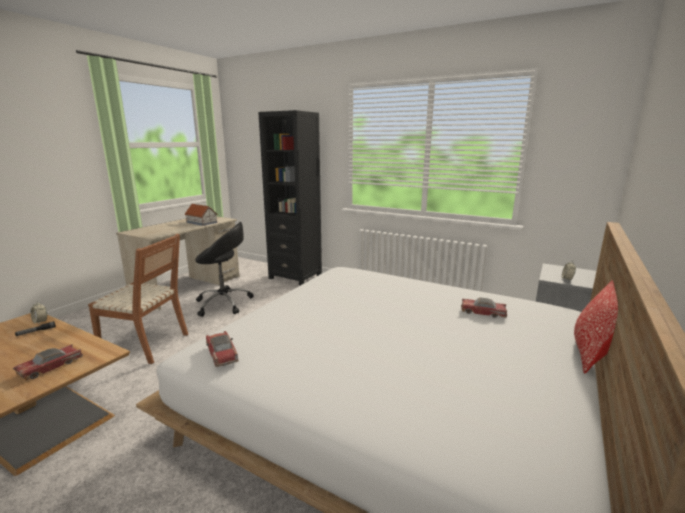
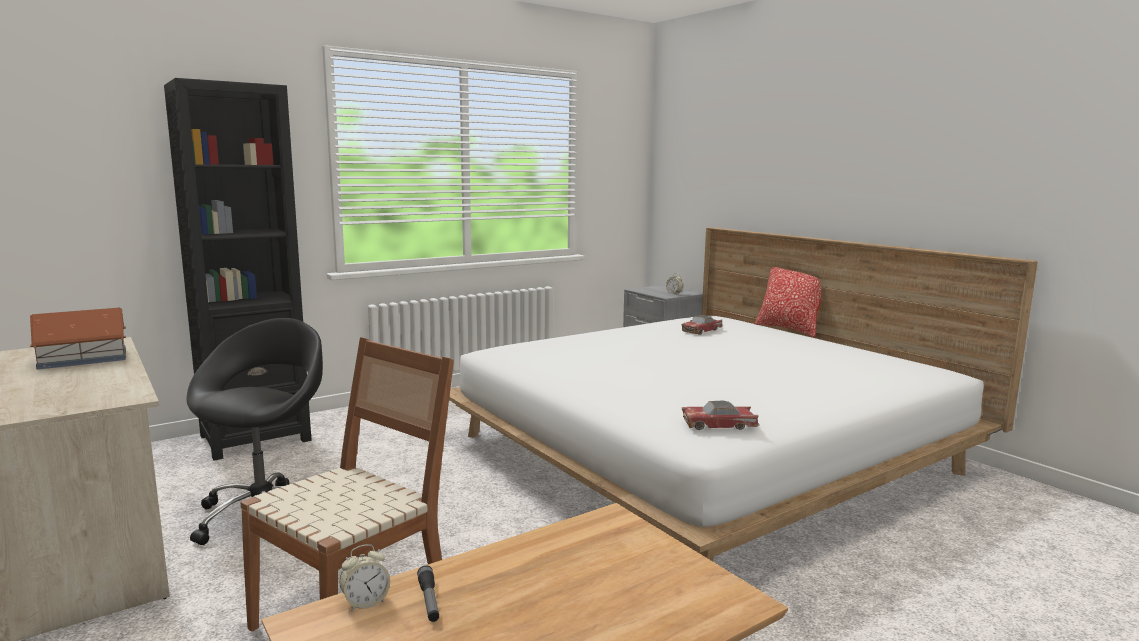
camera: 65 degrees left, 5 degrees down
(50, 367) = (627, 564): toy car -> none

